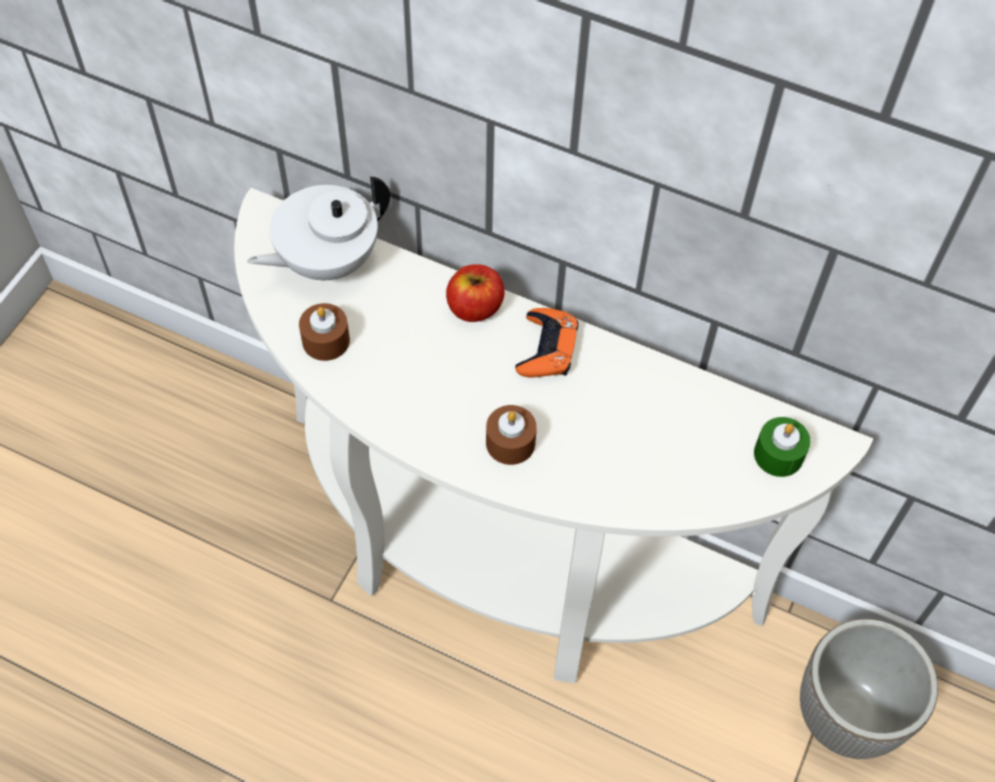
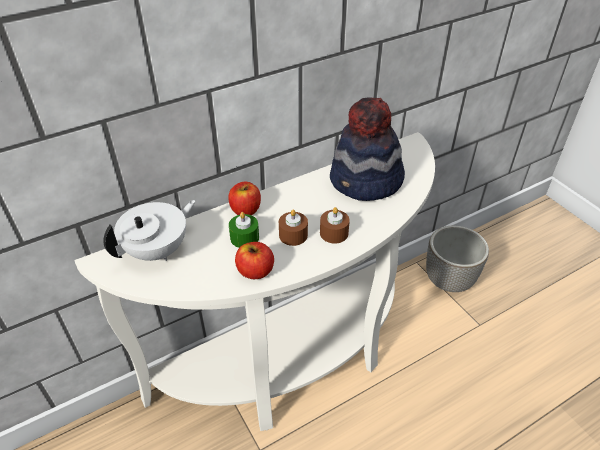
camera: 55 degrees left, 15 degrees down
(326, 260) = (158, 250): white teapot -> white teapot turned 135 degrees counterclockwise
(326, 340) = (208, 274): brown candle -> brown candle (293, 235)
(367, 390) = (255, 271): none -> apple
(547, 349) = (292, 197): orange game controller -> none
(662, 426) = (366, 182): none -> hat
(778, 454) = (407, 157): green candle -> green candle (244, 237)

